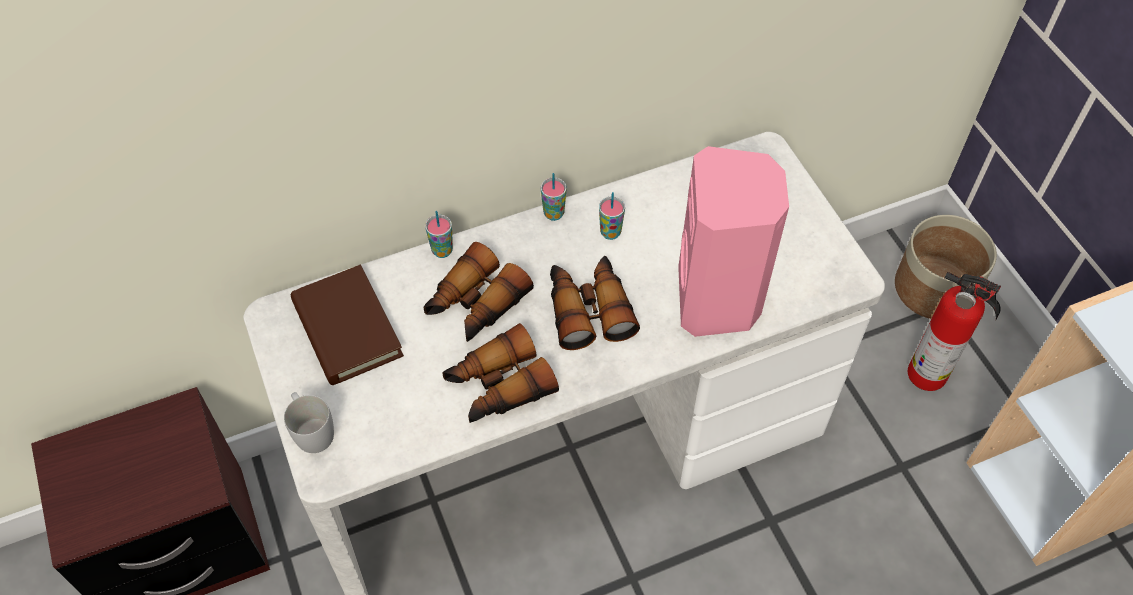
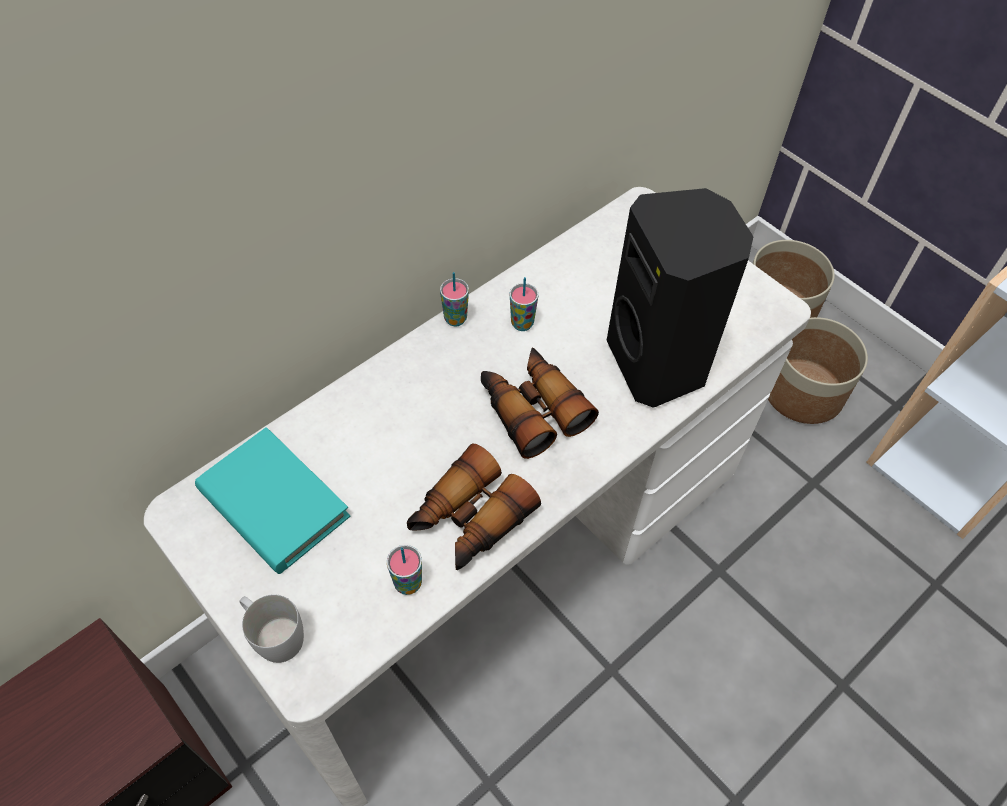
camera: 20 degrees left, 0 degrees up
(347, 328) = (273, 503): brown book -> turquoise book
(442, 251) = (350, 388): cup -> cup (408, 583)
(475, 304) = (409, 437): binoculars -> none
(719, 299) = (659, 363): pink speaker -> black speaker
(930, 375) = (803, 392): fire extinguisher -> planter

